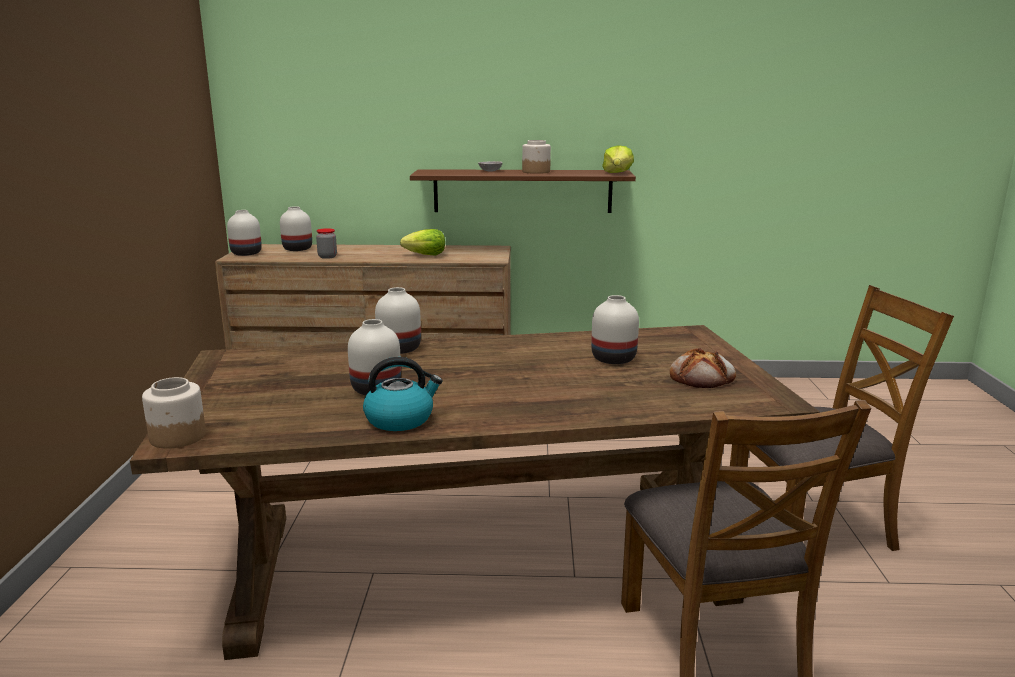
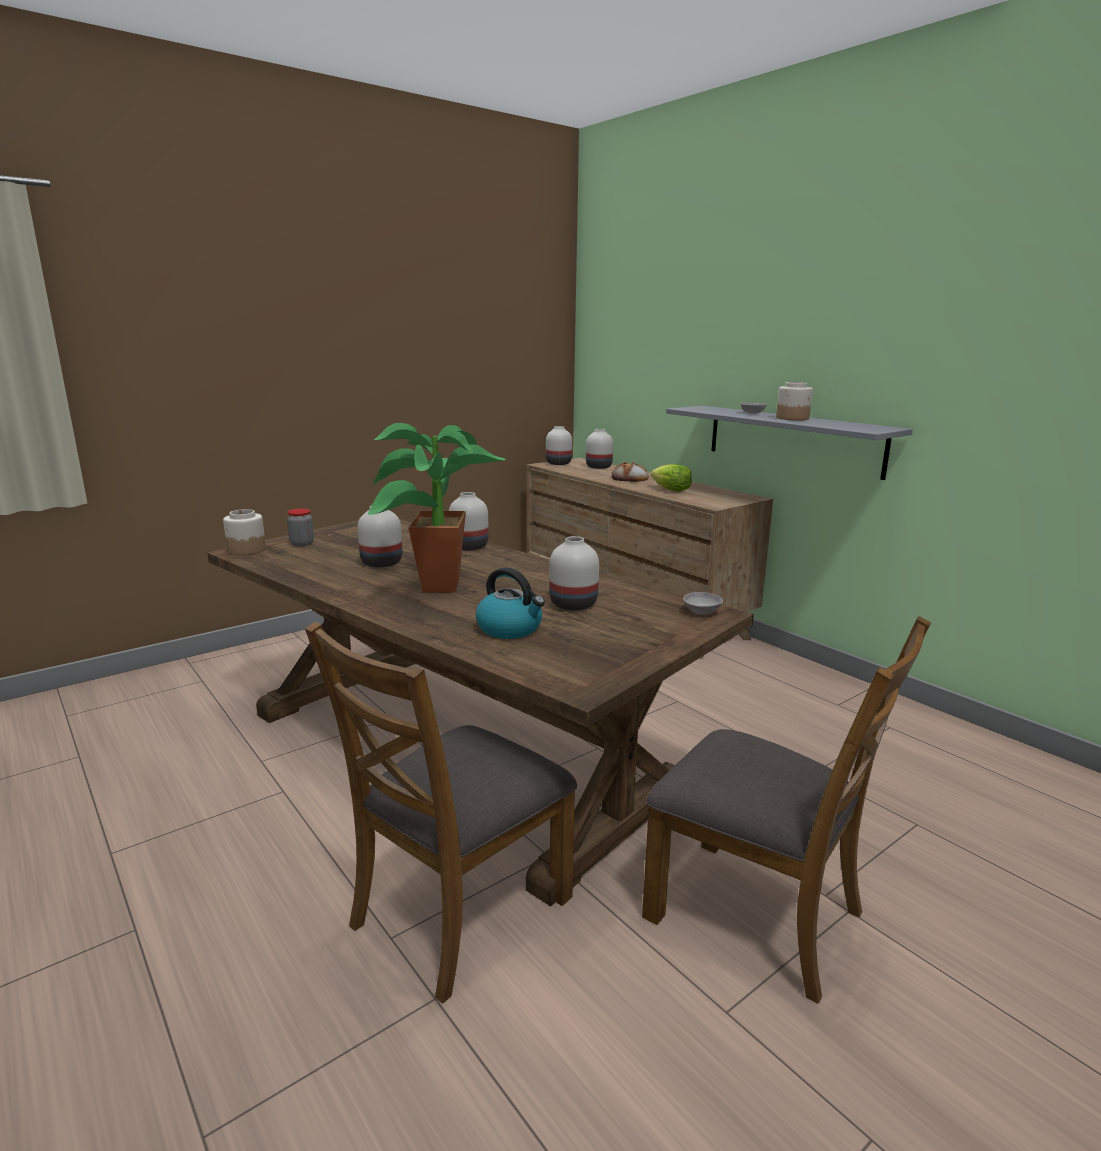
camera: 50 degrees right, 0 degrees up
(327, 257) = (598, 476): jar -> jar (302, 543)
(400, 419) = (338, 582): kettle -> kettle (510, 629)
(498, 389) = (435, 590): none -> potted plant
(522, 191) = (792, 440): brown shelf -> grey shelf
(617, 173) = (873, 429): lettuce -> none
(683, 334) = (701, 612): none -> grey bowl
(702, 377) = (590, 644): bread -> bread (630, 478)

